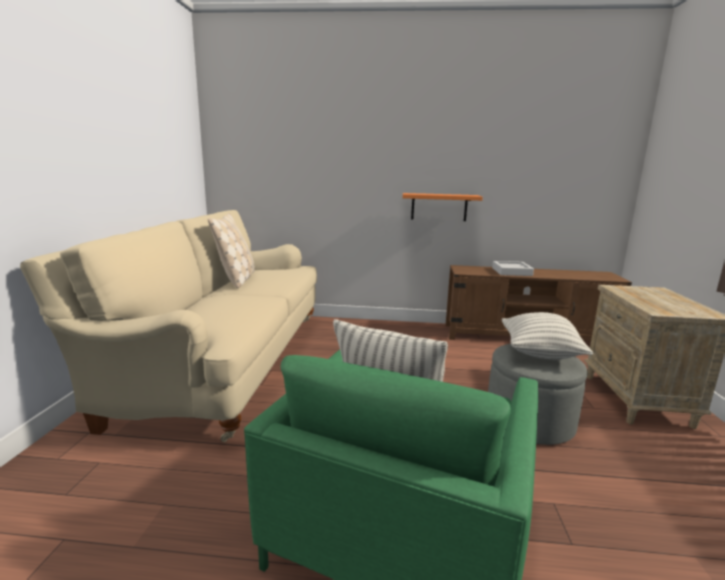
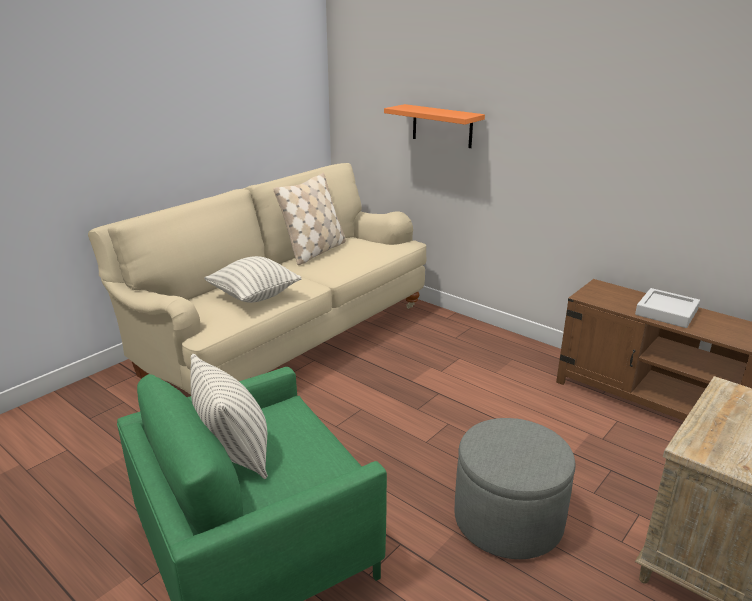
camera: 35 degrees right, 10 degrees up
(439, 207) = (588, 193): orange shelf -> orange shelf (442, 126)
(540, 354) = (525, 445): pillow -> pillow (254, 296)

